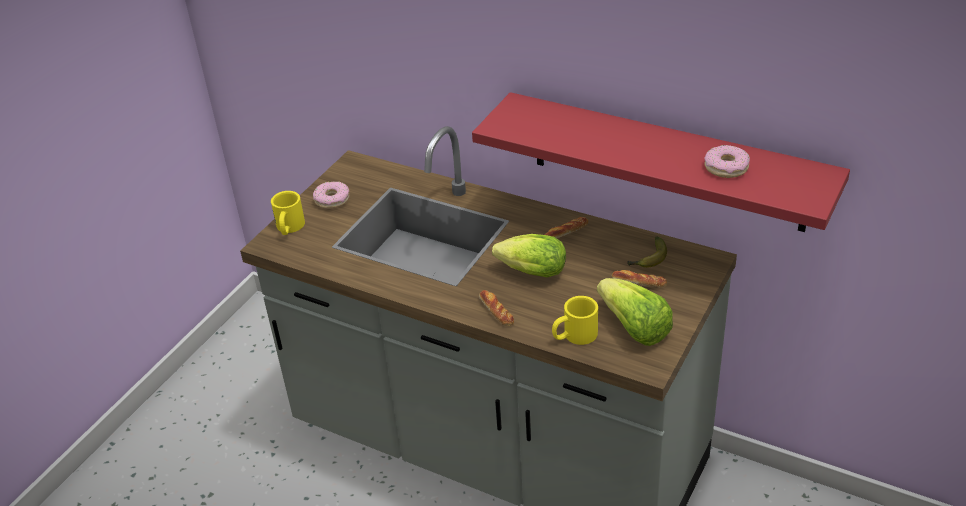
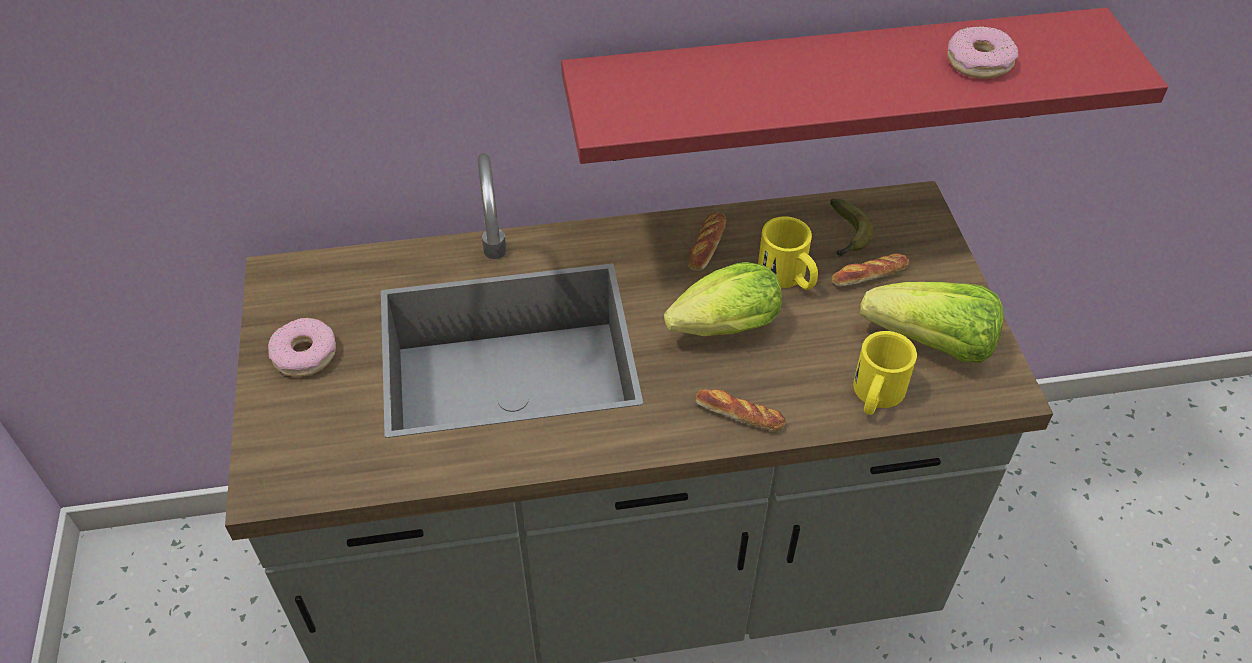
camera: 40 degrees left, 10 degrees up
(289, 228) = (278, 440): yellow mug -> yellow mug (788, 277)

